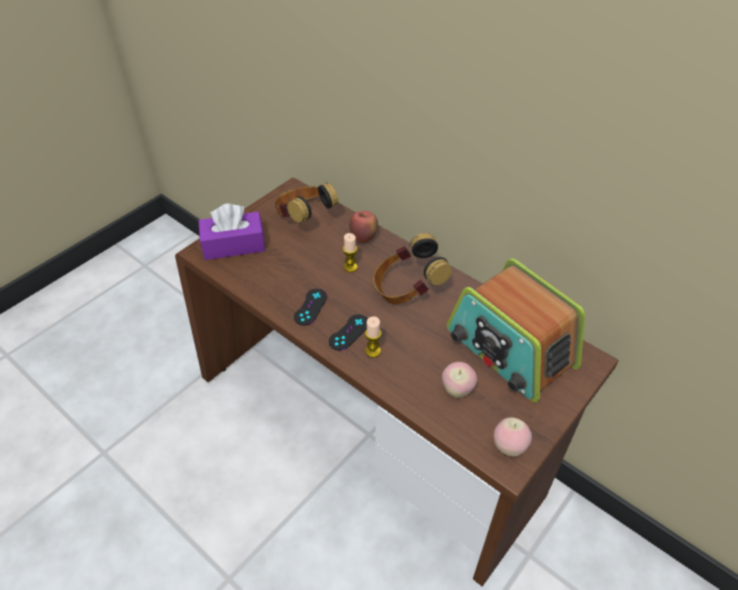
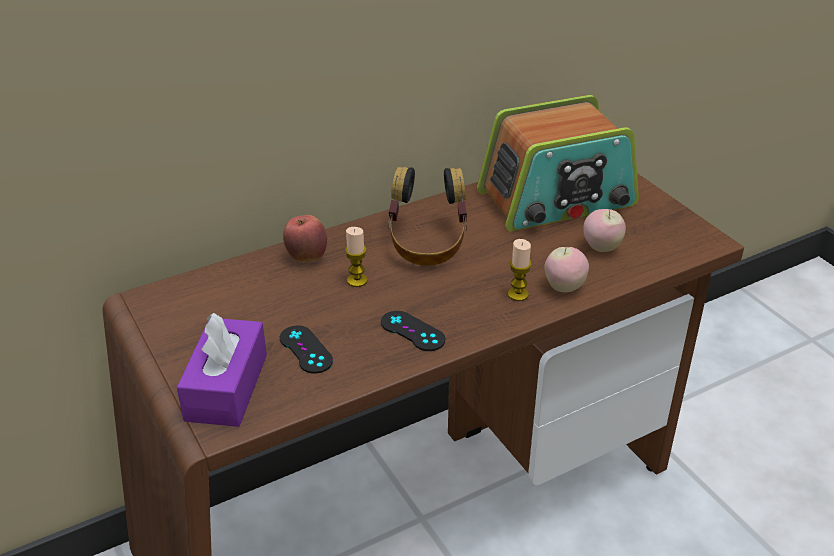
camera: 70 degrees left, 10 degrees down
(304, 218) = (222, 302): headphones -> none
(349, 332) = (477, 307): black game controller -> black game controller (306, 349)
(509, 447) = (686, 235): apple -> apple (564, 287)

